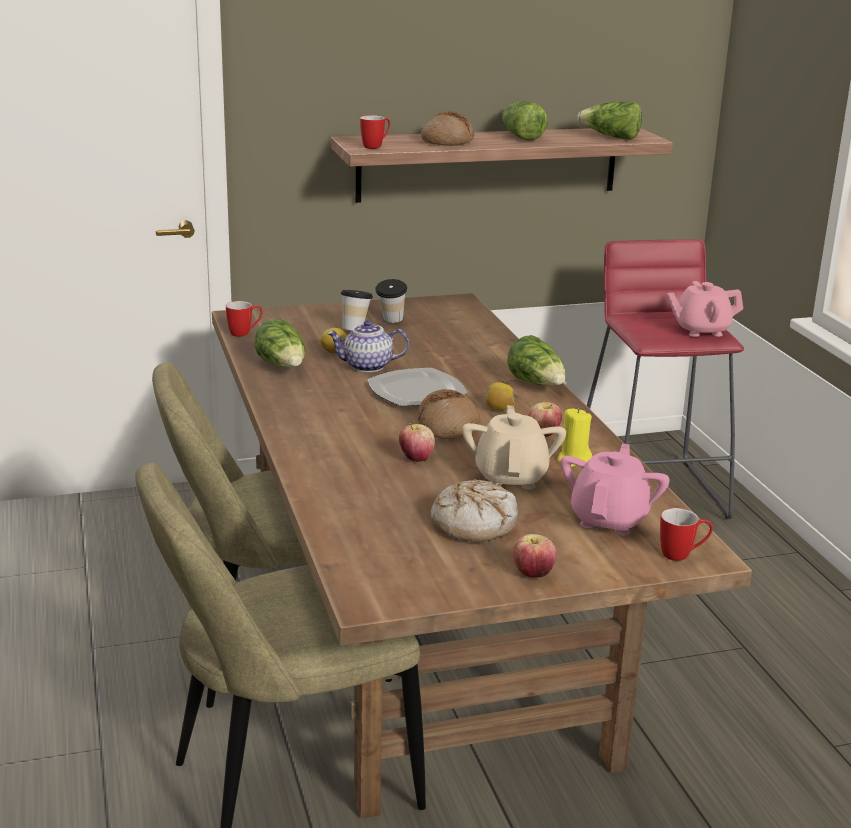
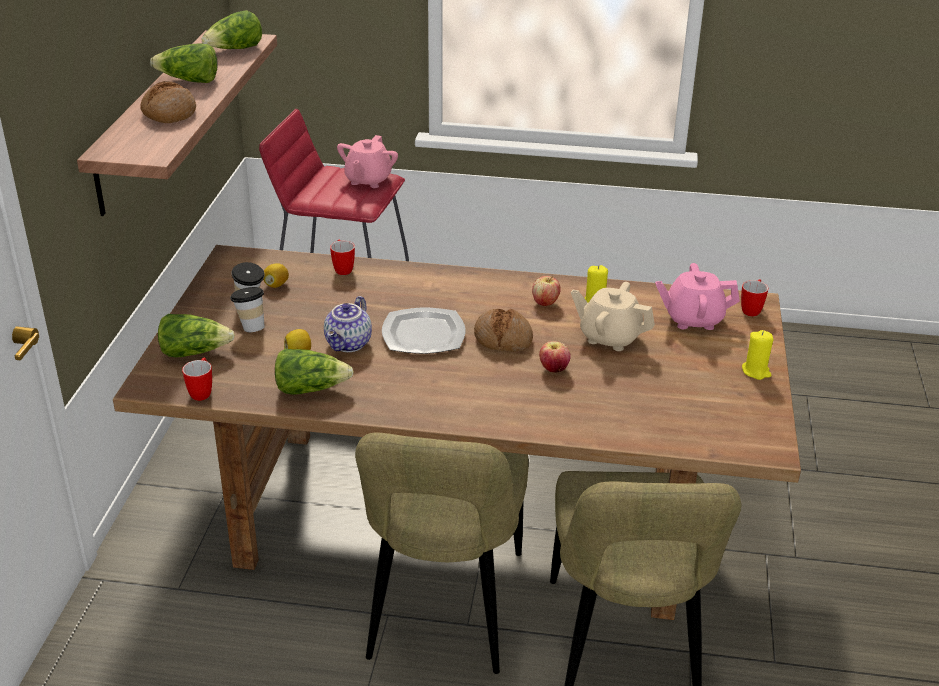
camera: 65 degrees left, 10 degrees up
(376, 146) = (152, 148): mug -> mug (342, 268)
(474, 523) = (674, 374): bread -> none
(499, 409) = (485, 307): lemon -> lemon (276, 285)
(533, 574) = (756, 371): apple -> yellow candle
(537, 384) = (449, 276): lettuce -> lettuce (194, 352)
(609, 519) = (693, 319): pink teapot -> pink teapot turned 45 degrees counterclockwise

